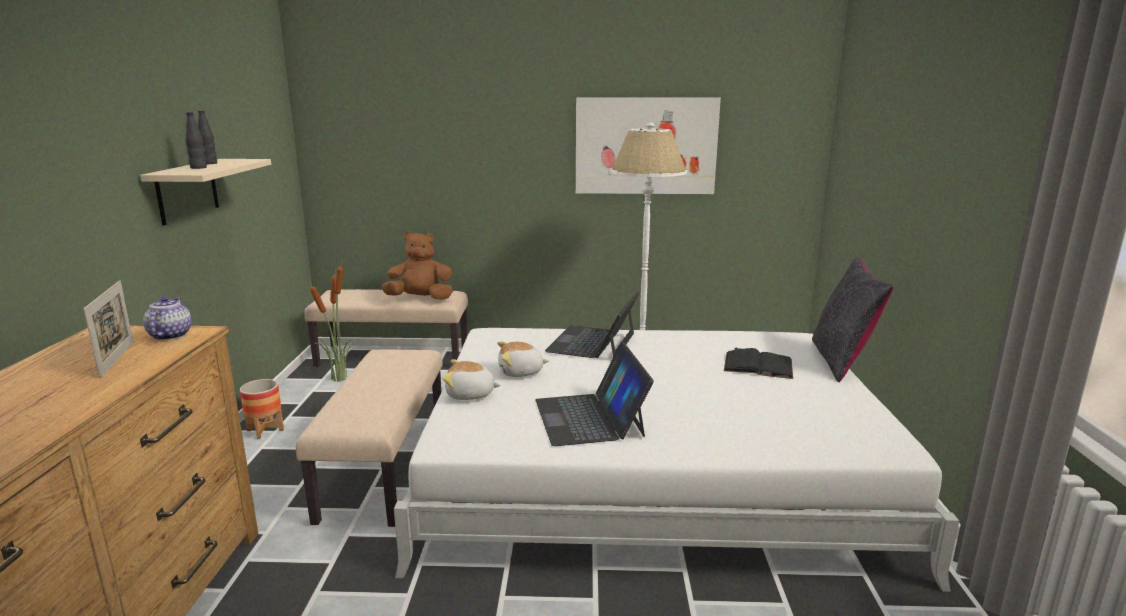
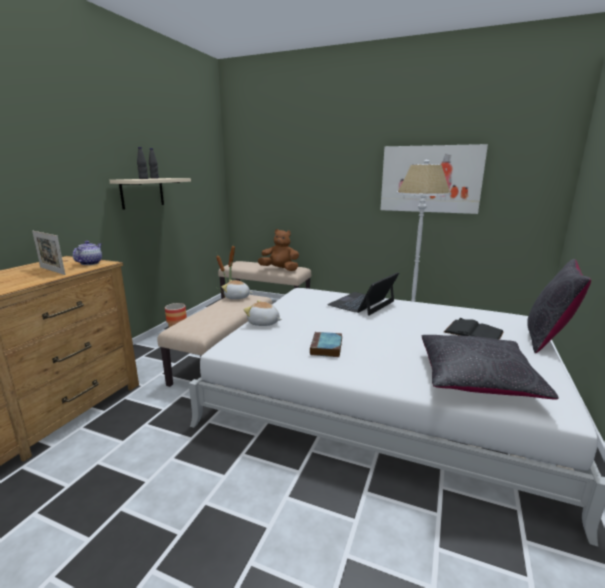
camera: 20 degrees right, 0 degrees up
(117, 358) = (52, 271): picture frame -> picture frame turned 120 degrees clockwise
(521, 372) = (304, 315): plush toy -> plush toy (237, 297)
(590, 417) = (326, 348): laptop -> book
(796, 427) = (476, 379): none -> black pillow

